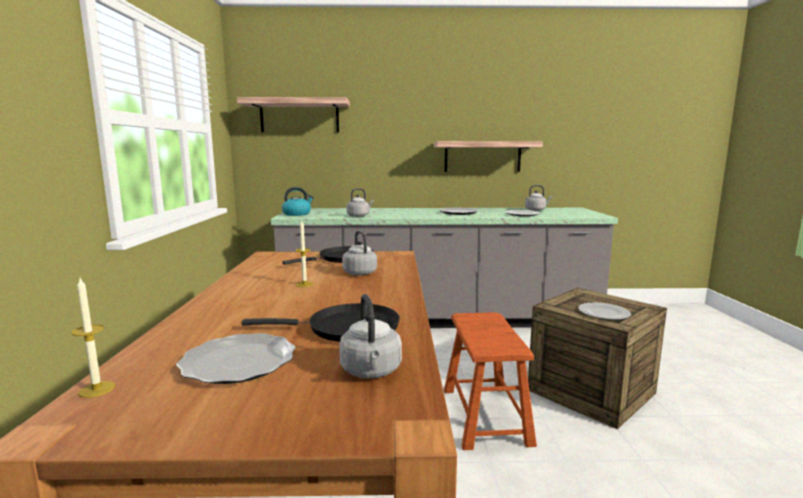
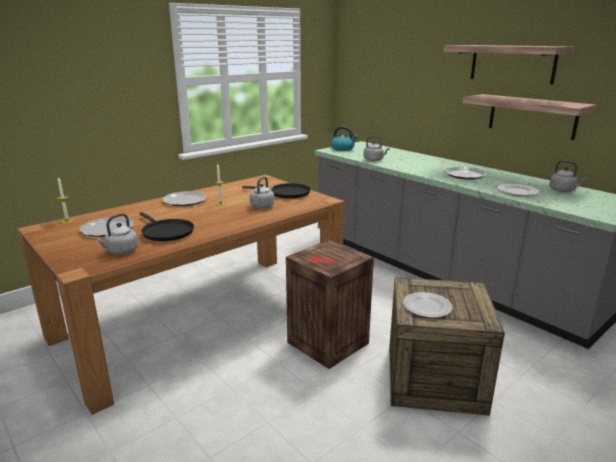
camera: 50 degrees right, 10 degrees up
(242, 295) = (185, 200): none -> plate
(299, 116) = (376, 61): shelf -> shelf (512, 63)
(485, 415) = (328, 344): brown stool -> crate

